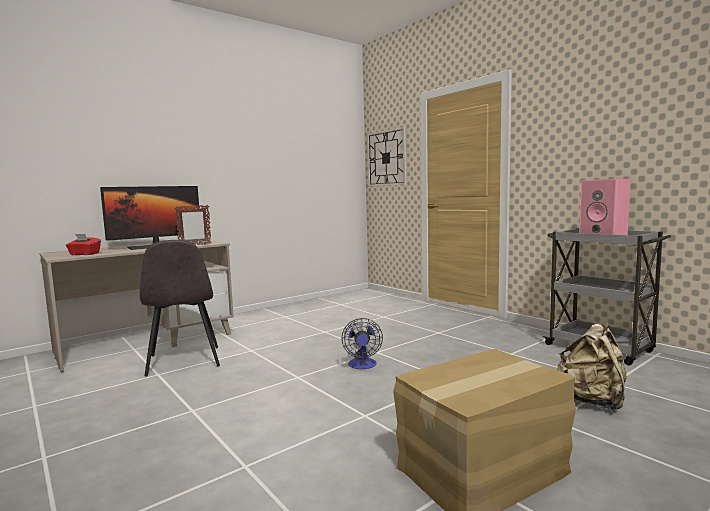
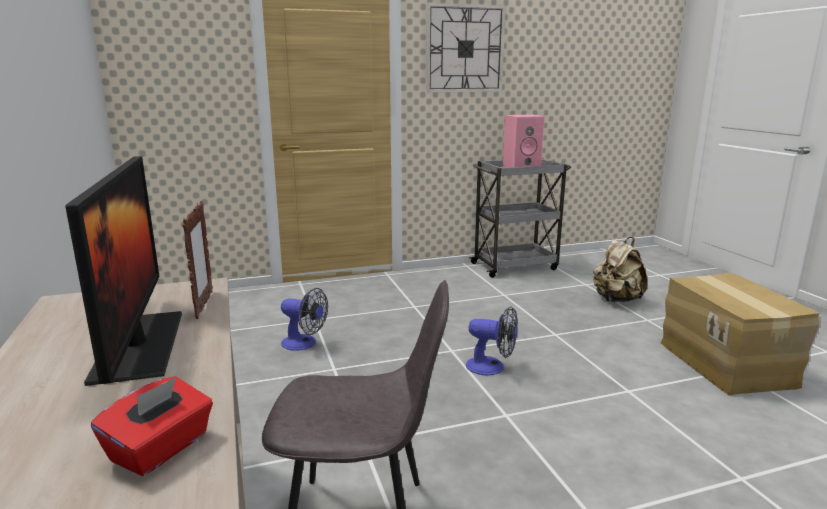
camera: 70 degrees left, 10 degrees up
(349, 321) = (304, 344): none -> fan
(386, 158) = (169, 66): wall clock -> wall clock (465, 49)

